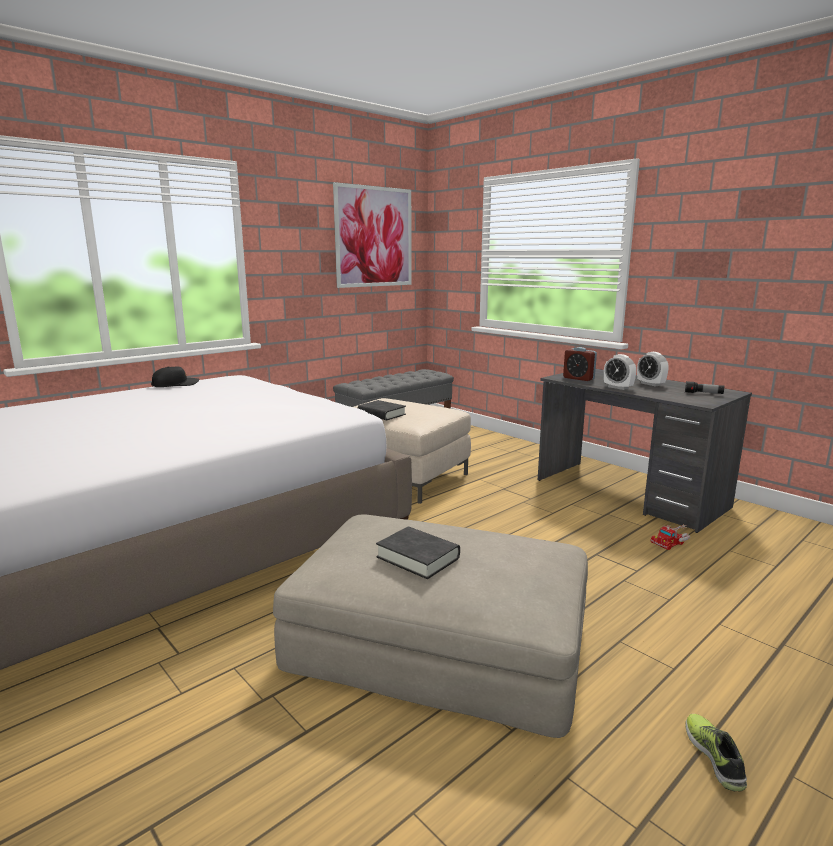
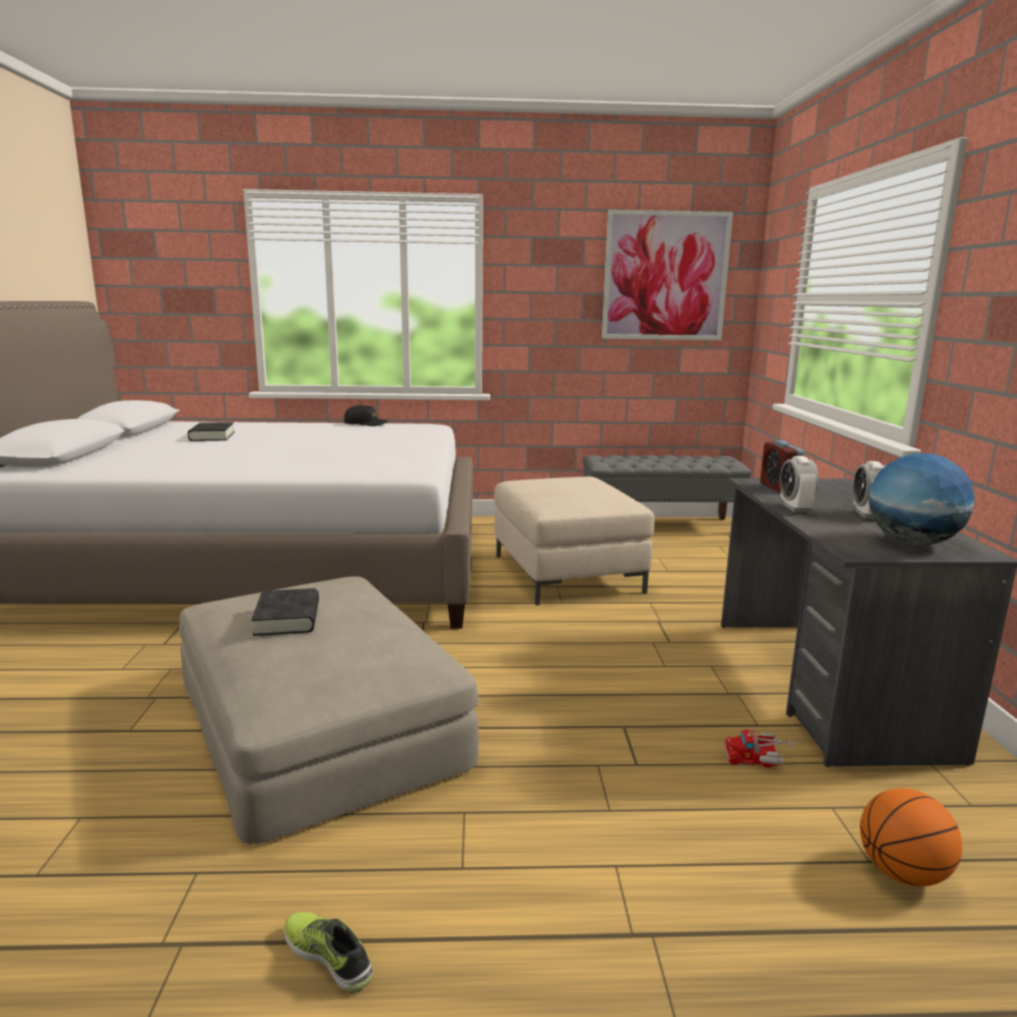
camera: 40 degrees right, 0 degrees up
(381, 414) = (538, 490): black book -> black book (212, 436)
(703, 393) = (912, 543): flashlight -> globe
(715, 756) = (329, 955): shoe -> shoe turned 90 degrees counterclockwise
(790, 564) = (902, 873): none -> basketball

